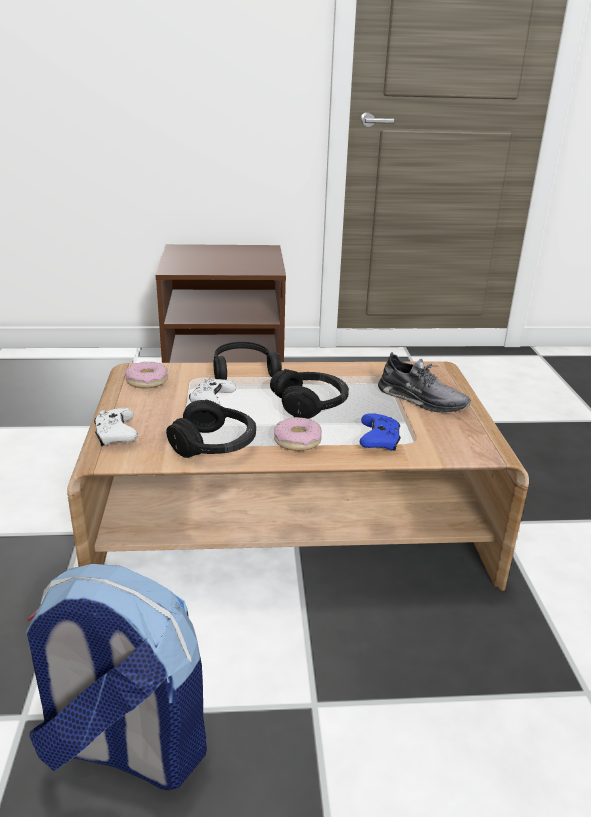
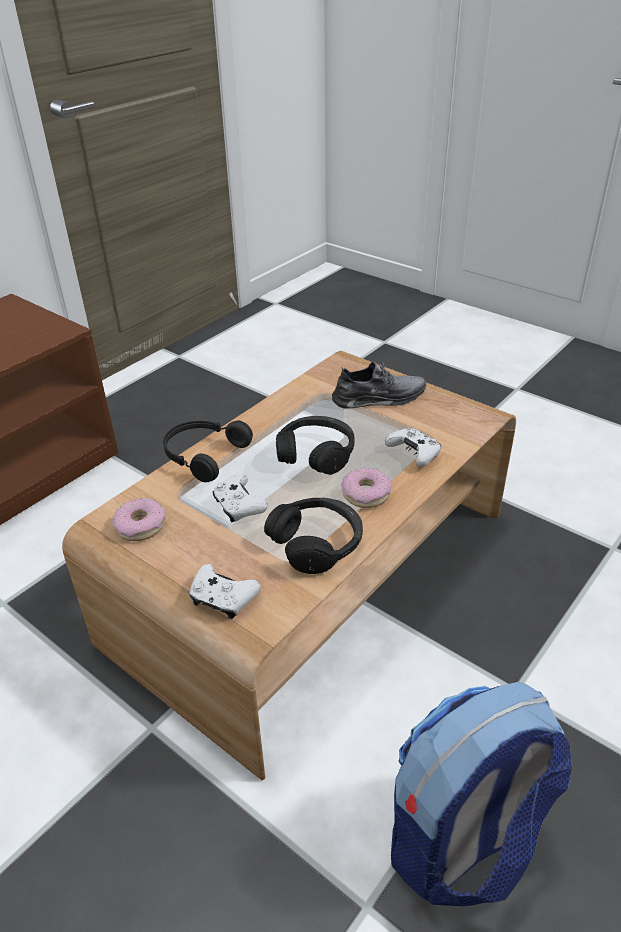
camera: 45 degrees left, 10 degrees up
(379, 440) = (414, 453): blue game controller -> white game controller

